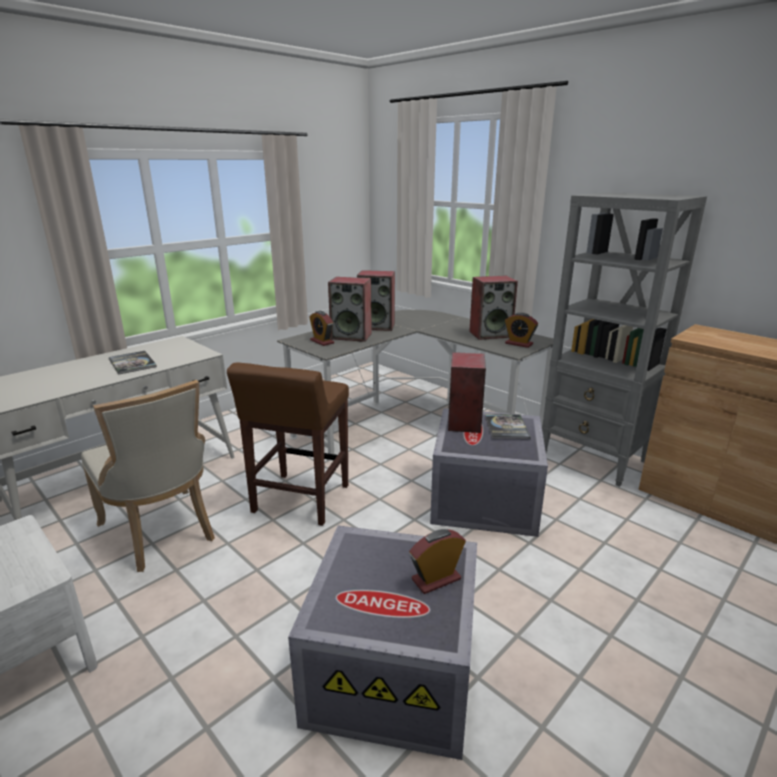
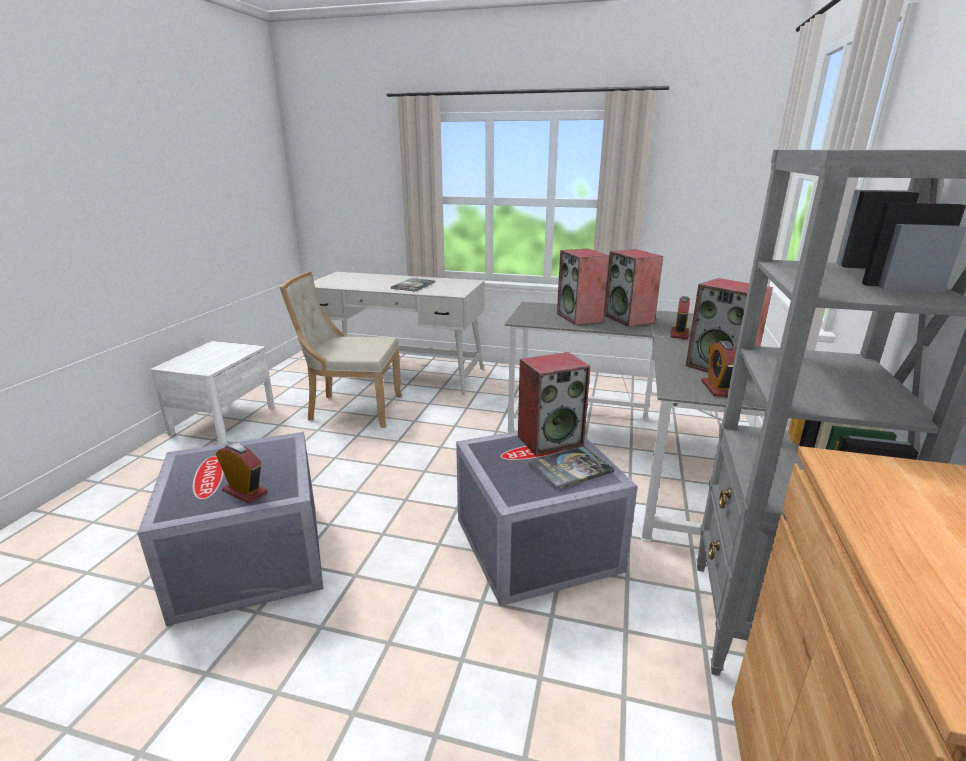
camera: 60 degrees right, 0 degrees up
(162, 532) = (351, 409): beige chair -> beige chair turned 75 degrees clockwise
(300, 499) = (434, 442): brown stool -> none
(322, 341) = (544, 313): alarm clock -> alarm clock (679, 334)

